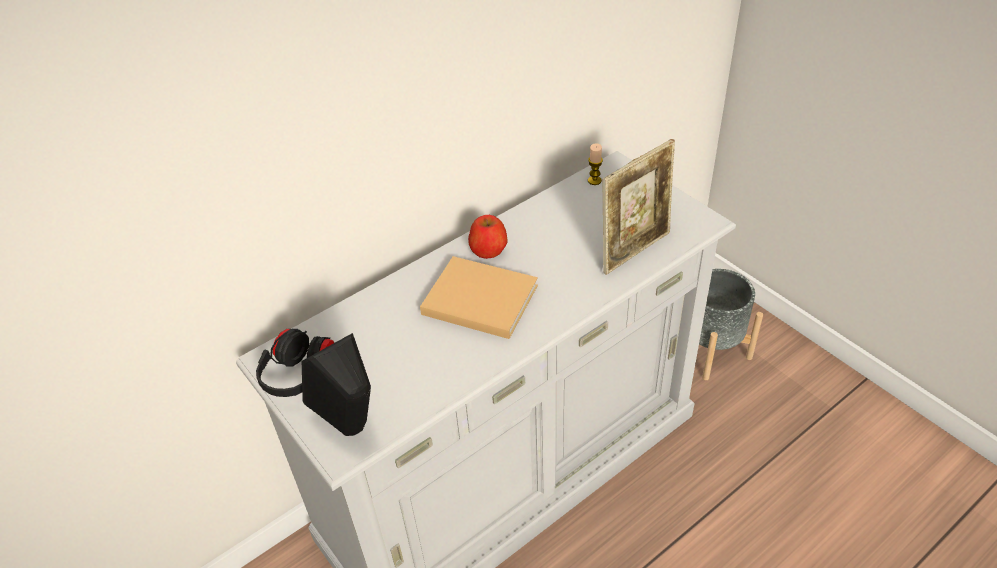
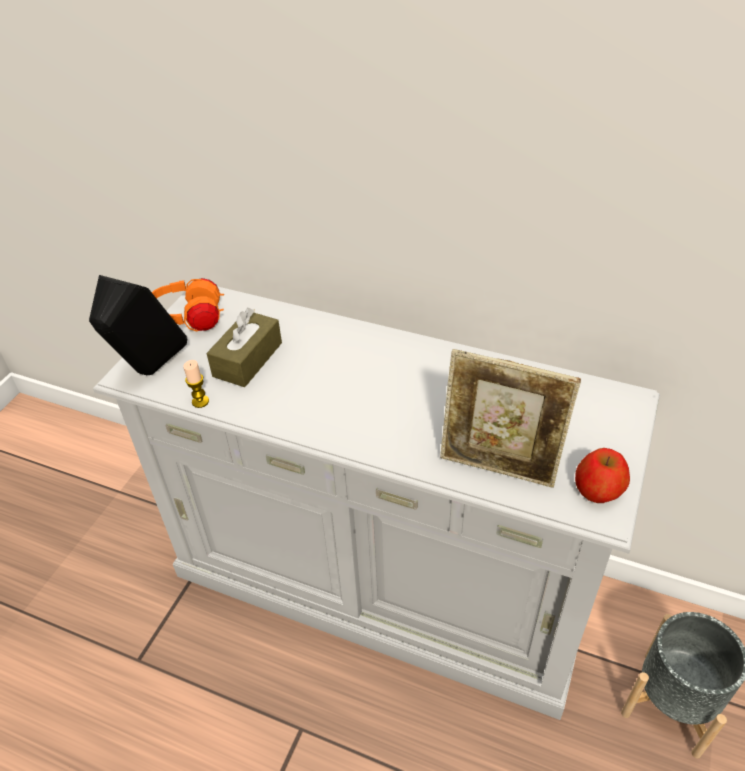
camera: 60 degrees right, 0 degrees up
(300, 377) = (190, 320): black headphones -> orange headphones
(399, 351) = (247, 359): none -> brown tissue box
(477, 299) = (341, 379): beige book -> none
(488, 249) = (413, 359): apple -> apple (598, 489)
(594, 181) = (584, 392): candle -> candle (200, 401)

